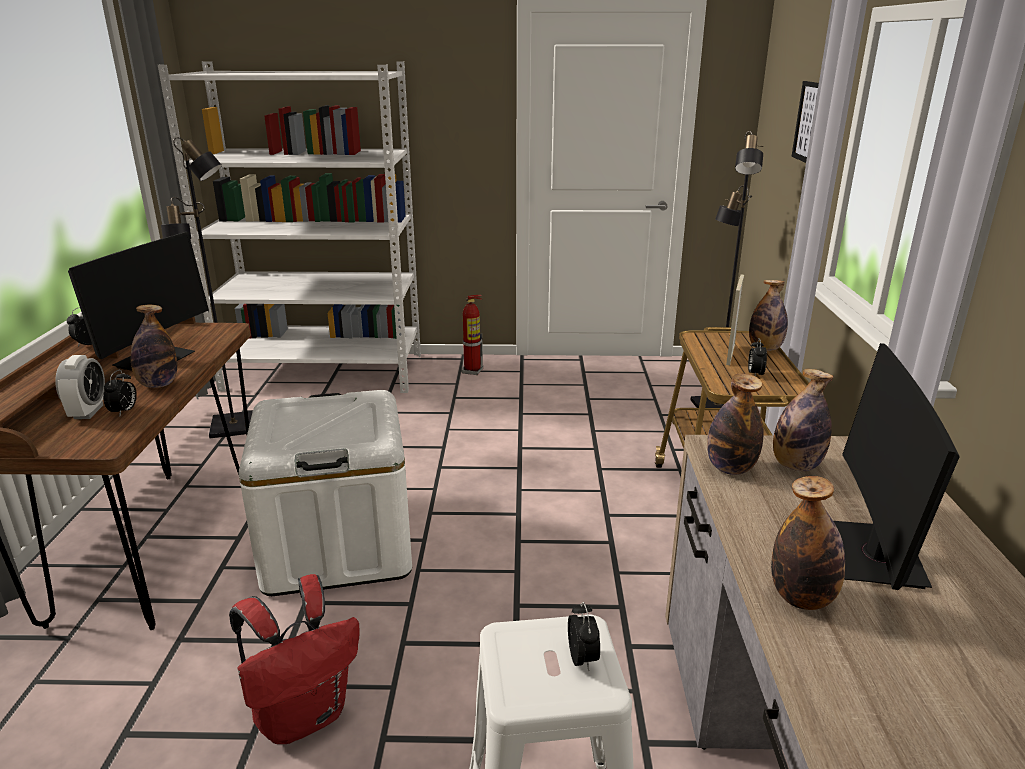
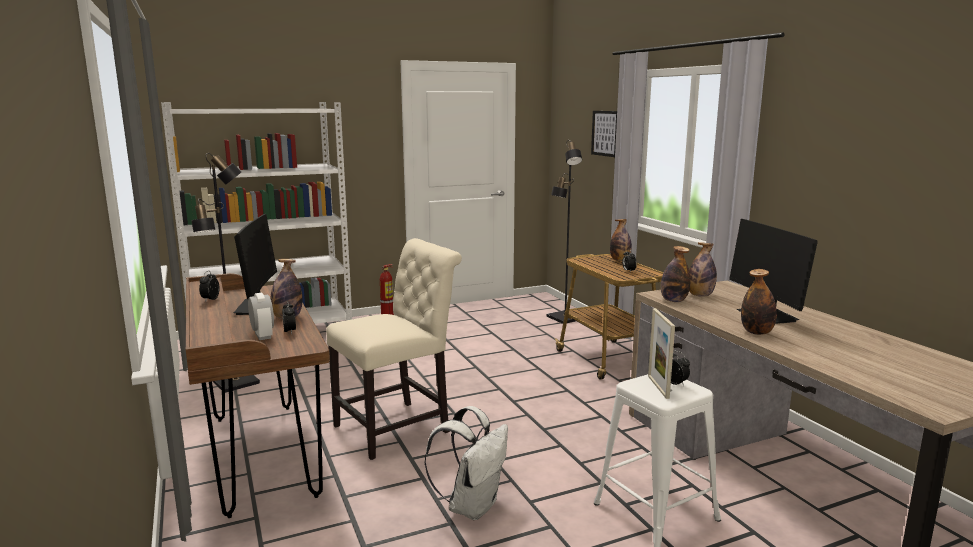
camera: 25 degrees left, 10 degrees down
(304, 715) = (472, 506): red backpack -> white backpack
(337, 545) = (399, 427): white storage box -> beige chair
(730, 355) = (605, 265): picture frame -> picture frame (658, 387)

